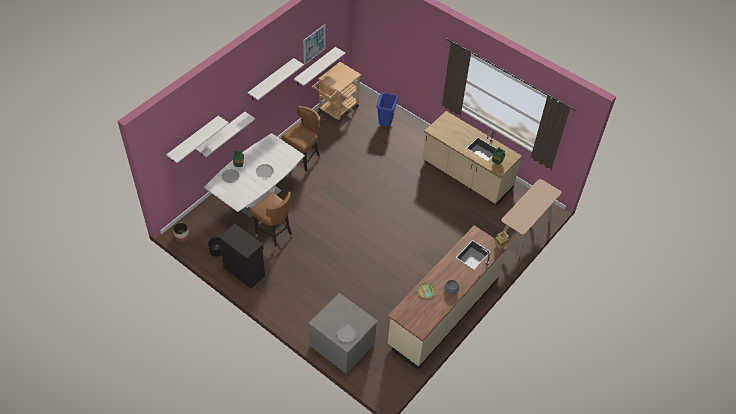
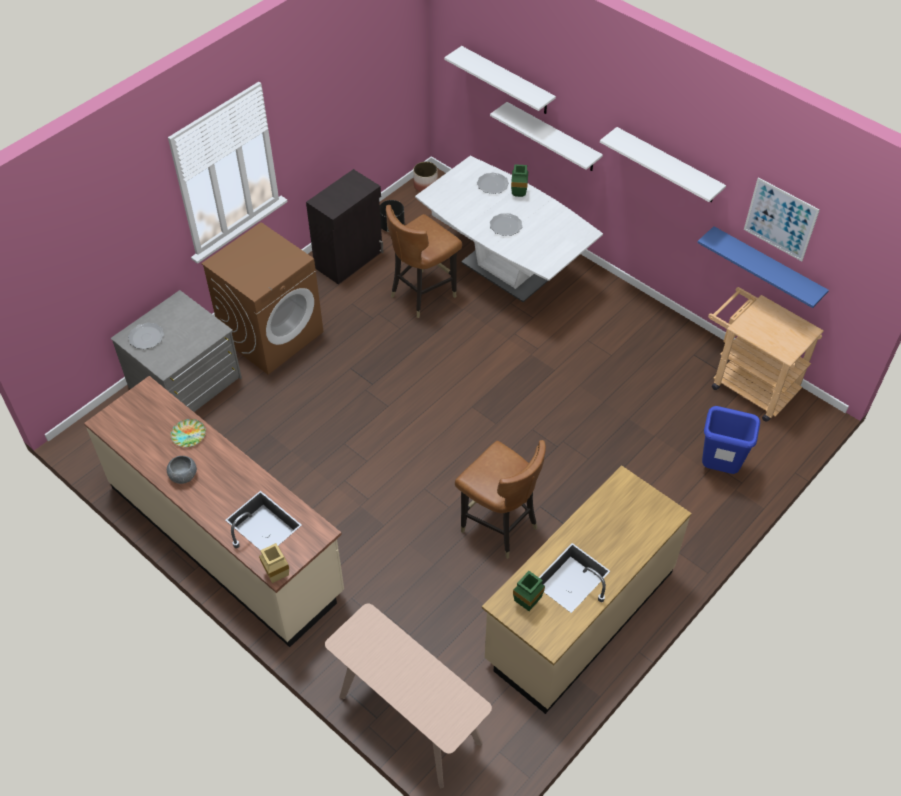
camera: 95 degrees right, 0 degrees up
(303, 161) = (600, 333): brown chair -> brown chair (499, 526)
(304, 305) = (272, 334): none -> brown washing machine
(315, 67) = (767, 267): white shelf -> blue shelf

